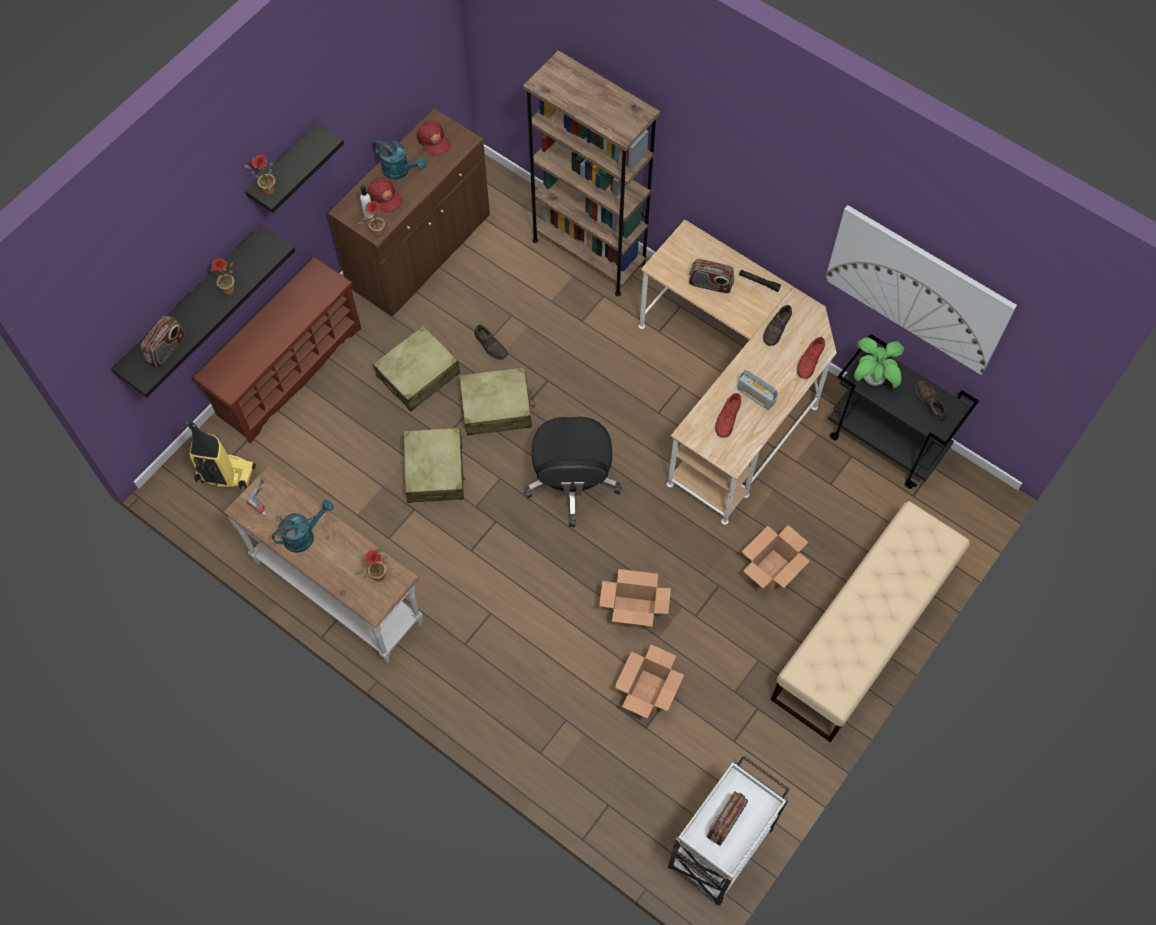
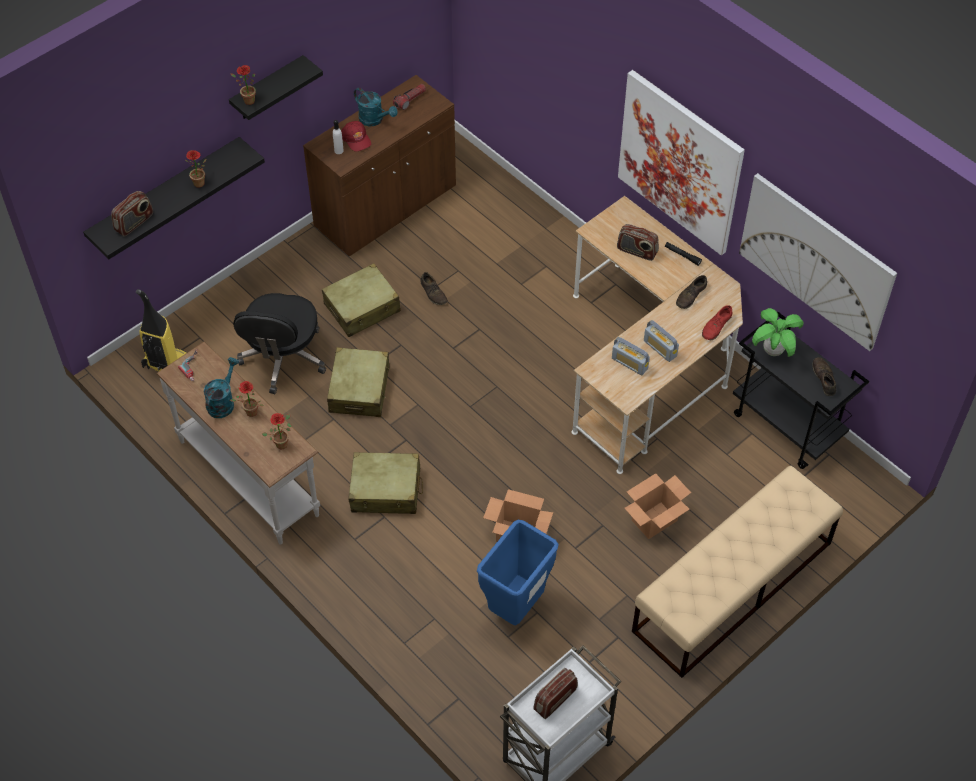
camera: 10 degrees right, 10 degrees down
(288, 370) = (246, 288): brown shoe rack -> none
(304, 535) = (223, 402): turquoise watering can -> turquoise watering can turned 45 degrees counterclockwise
(376, 234) = (342, 167): potted plant -> potted plant (249, 413)
(434, 140) = (410, 100): red cap -> flashlight
(497, 408) = (427, 345): beige suitcase -> beige suitcase (386, 490)
(572, 482) = (483, 417): black office chair -> black office chair (283, 358)
(589, 252) = (540, 228): brown bookcase -> none
(647, 694) = (515, 608): cardboard box -> blue trash can
(728, 418) = (629, 363): red shoe -> radio
(751, 190) = (680, 162): none -> picture

